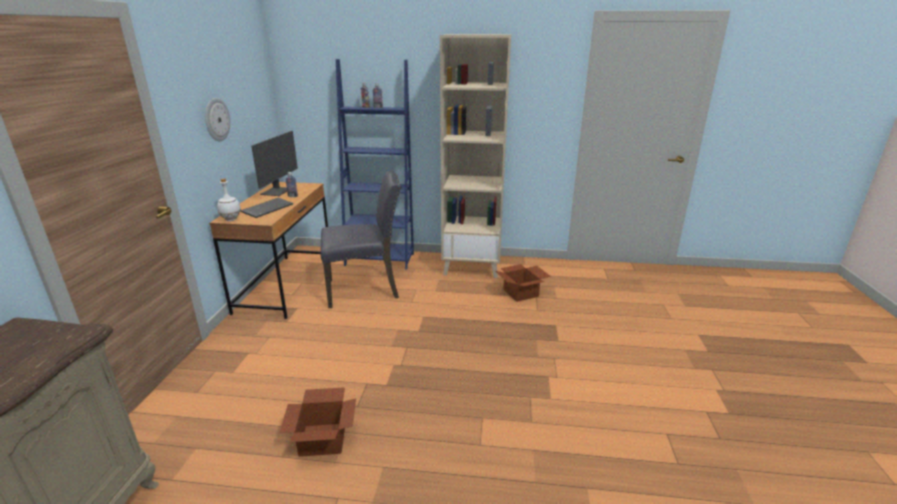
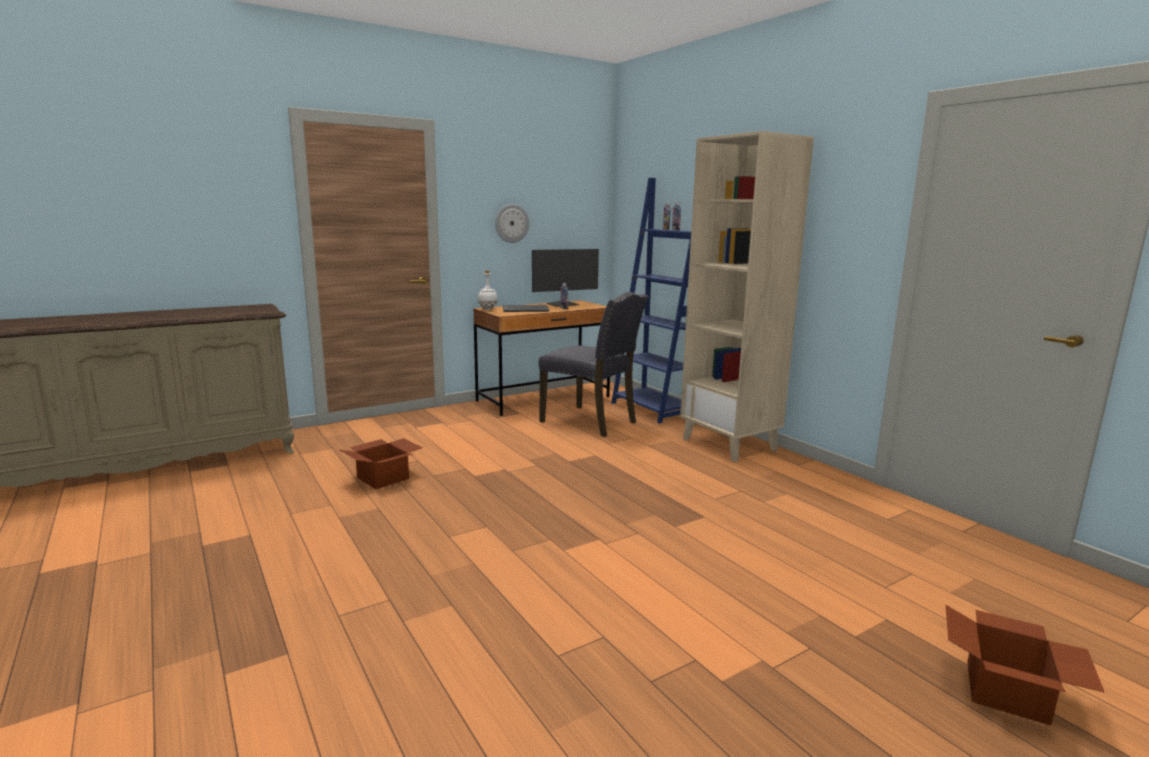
camera: 50 degrees right, 10 degrees down
(522, 293) = (732, 481): cardboard box -> cardboard box (1009, 693)

